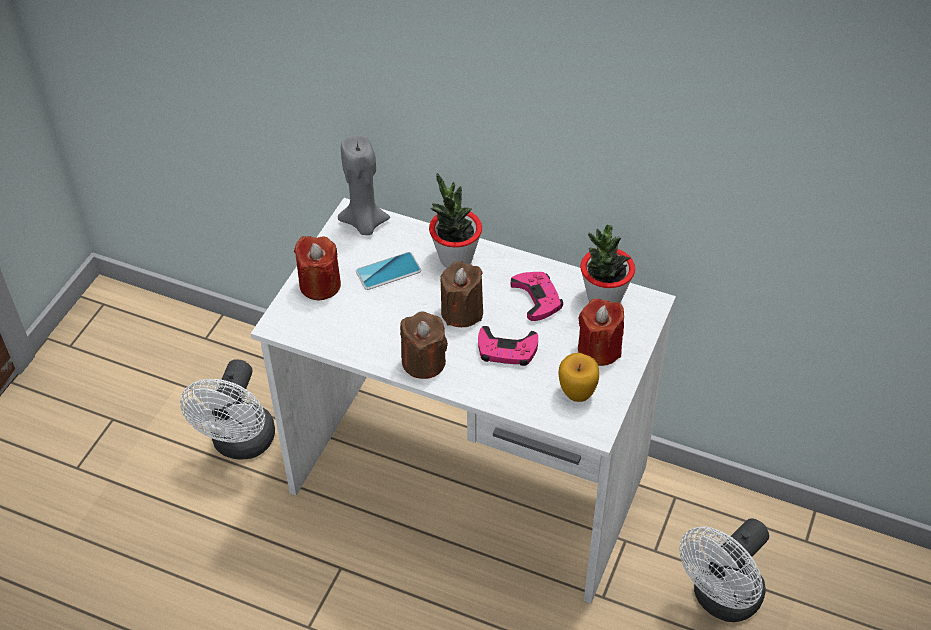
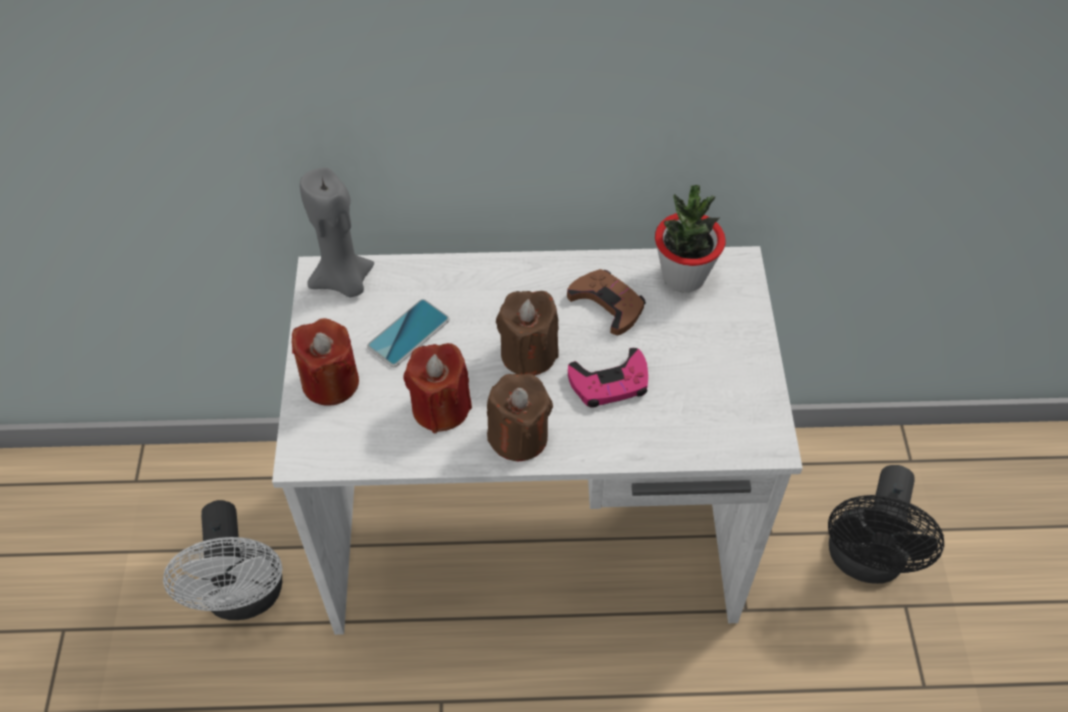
camera: 25 degrees left, 5 degrees up
(455, 258) = (482, 288): potted plant -> none
(537, 298) = (607, 304): pink game controller -> brown game controller
(577, 393) = (722, 407): apple -> none
(599, 349) = (715, 342): red candle -> red candle (441, 407)
(721, 600) = (865, 561): white fan -> black fan

